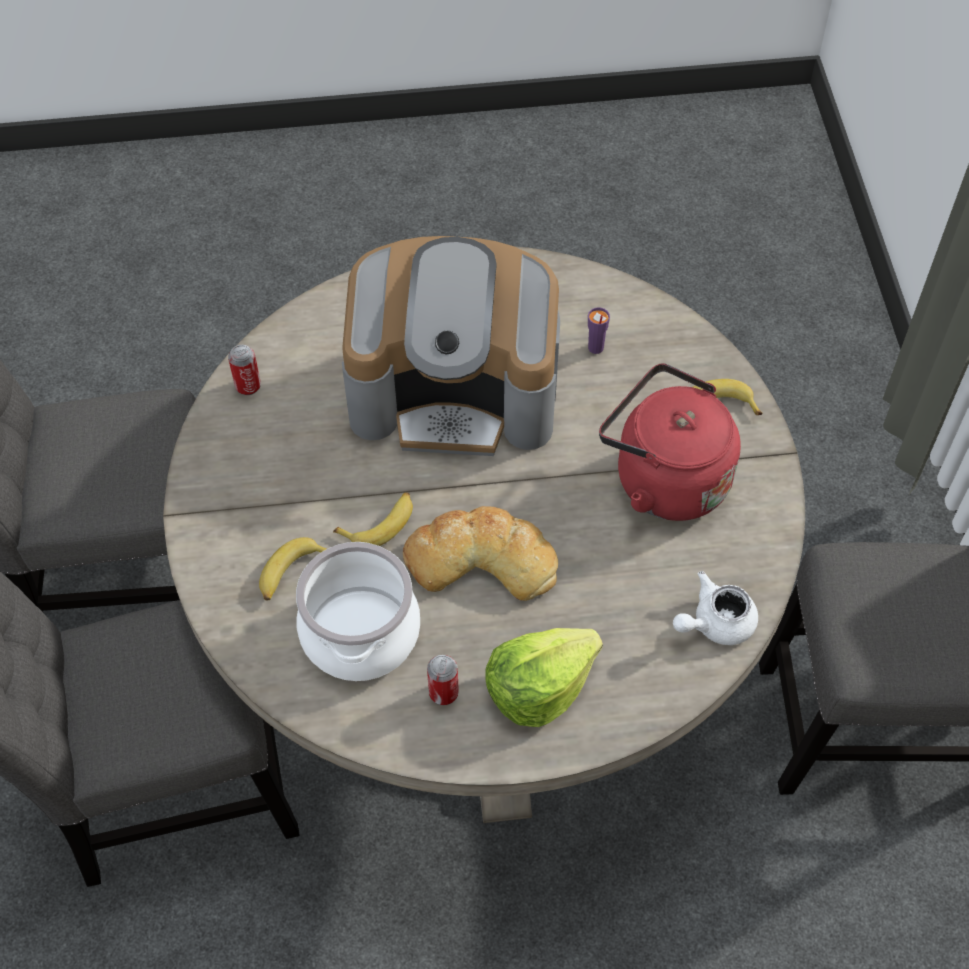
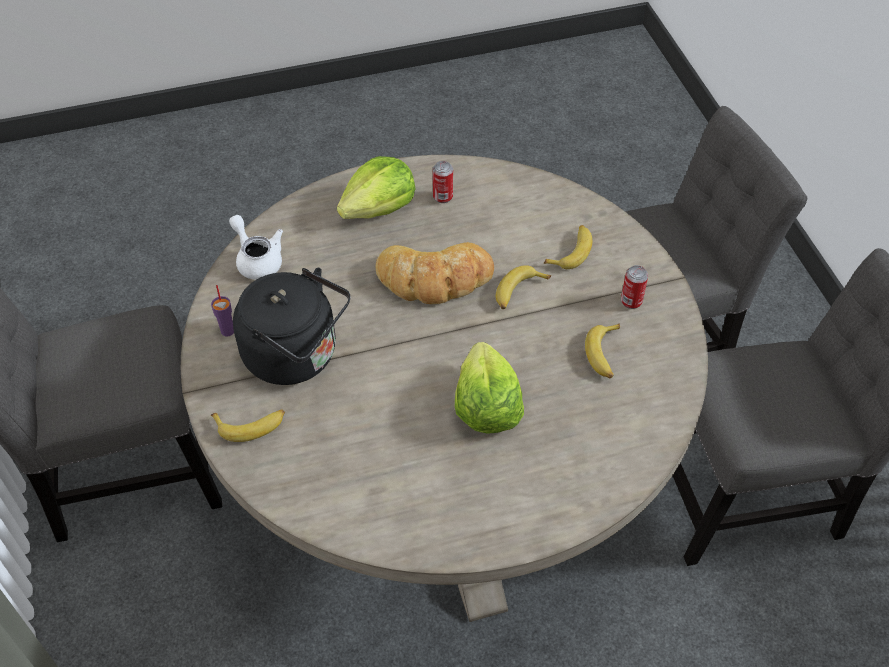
camera: 170 degrees right, 5 degrees down
(248, 386) = (668, 384): can -> can (631, 301)
(304, 429) = (604, 355): none -> banana
(359, 632) = (510, 222): cooking pot -> none
(456, 390) = (486, 406): coffee machine -> lettuce
(595, 348) = (365, 465): purple cup -> purple cup (228, 330)
(664, 478) = (296, 356): red kettle -> black kettle
(715, 623) = (257, 260): white teapot -> white teapot turned 90 degrees counterclockwise

